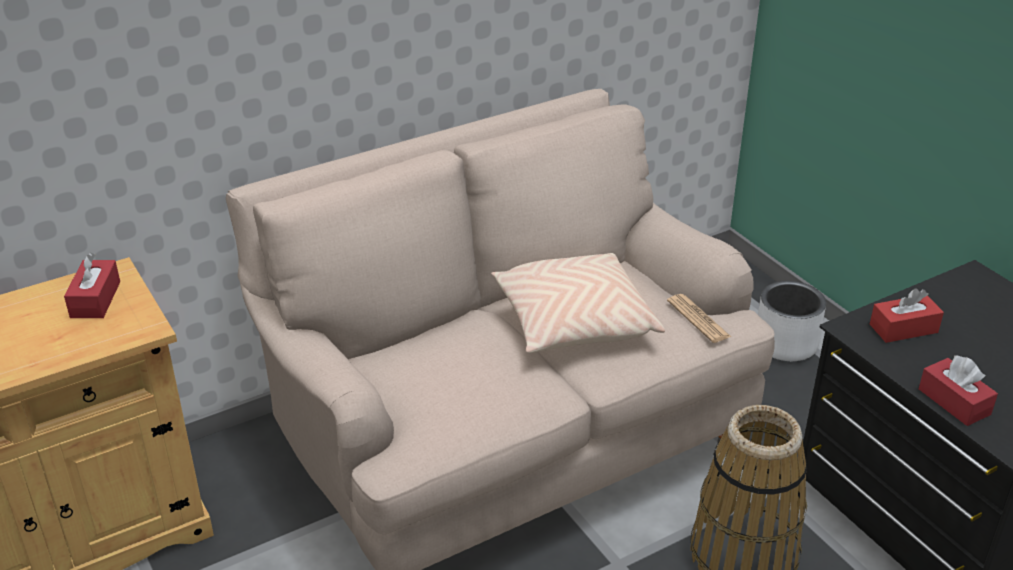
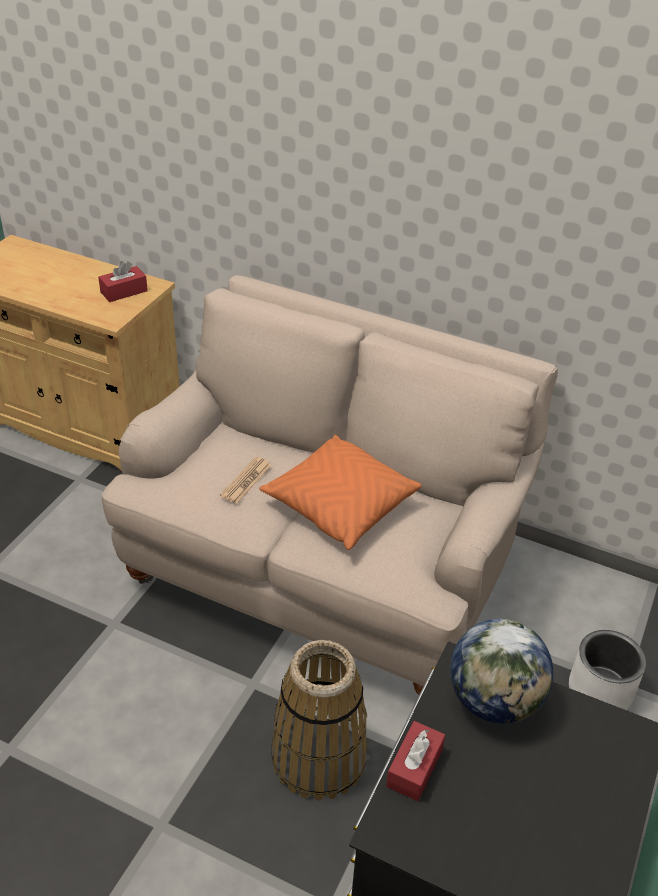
camera: 55 degrees right, 5 degrees up
(573, 323) = (339, 505): beige pillow -> orange pillow
(698, 319) = (411, 571): newspaper -> newspaper (246, 480)
(903, 328) = (494, 701): red tissue box -> globe

